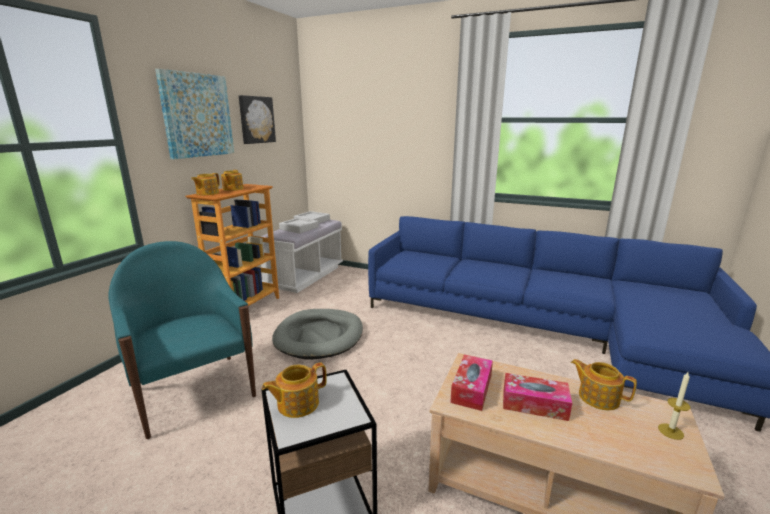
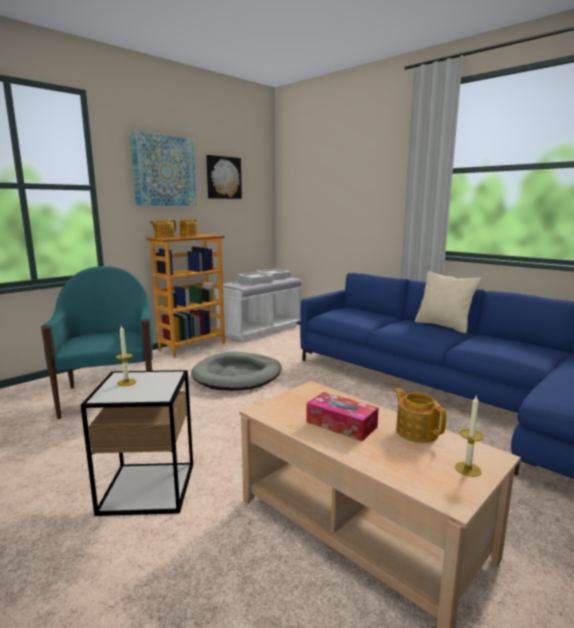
camera: 20 degrees right, 5 degrees down
(297, 404) = (126, 382): teapot -> candle
(471, 389) = (293, 405): tissue box -> none
(503, 264) = (443, 326): none -> beige pillow

